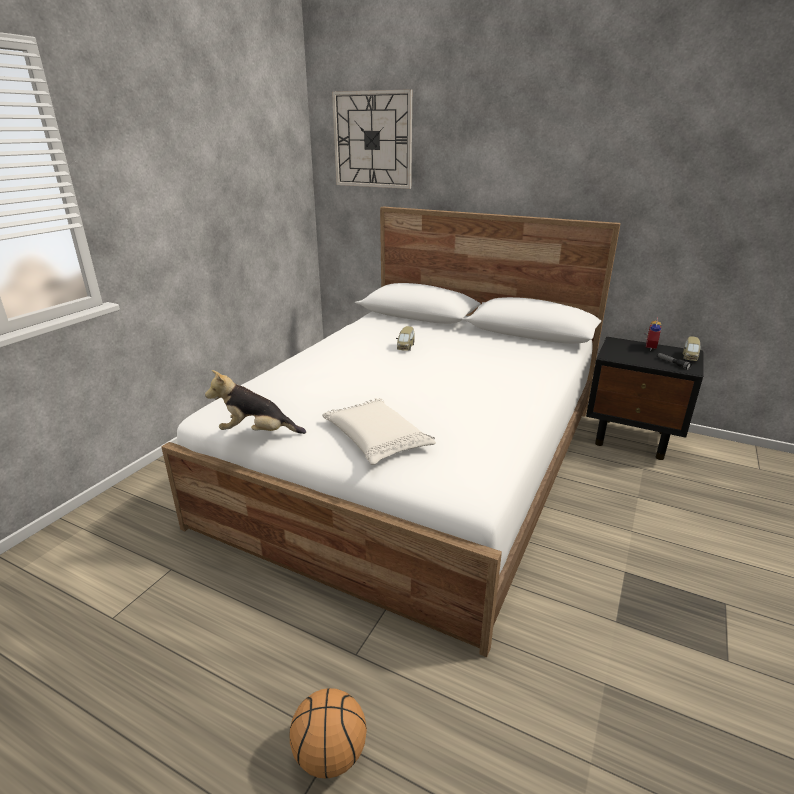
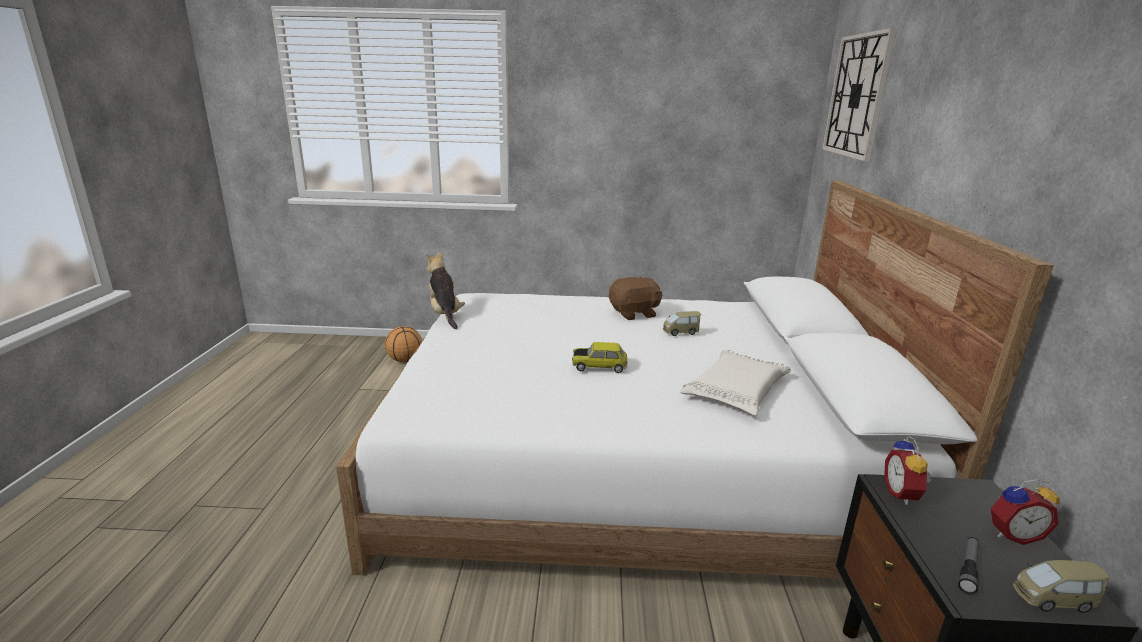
camera: 65 degrees right, 5 degrees down
(331, 755) = (252, 509): basketball -> basketball (404, 360)
(353, 352) = (634, 314): none -> brown plush toy
(376, 436) = (467, 355): white pillow -> white pillow (736, 389)
(442, 386) = (599, 366): none -> toy car
(616, 356) = (903, 494): none -> alarm clock

